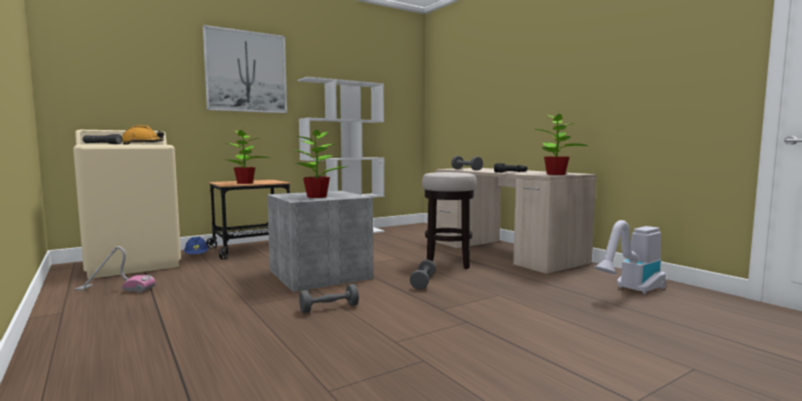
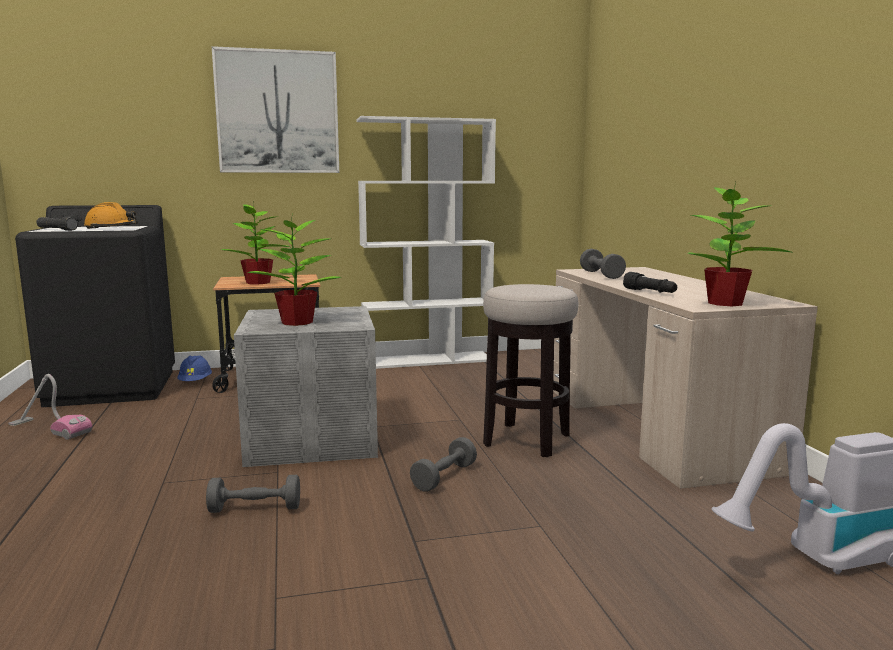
camera: 20 degrees right, 5 degrees up
(134, 263) = (113, 387): beige washing machine -> black washing machine

